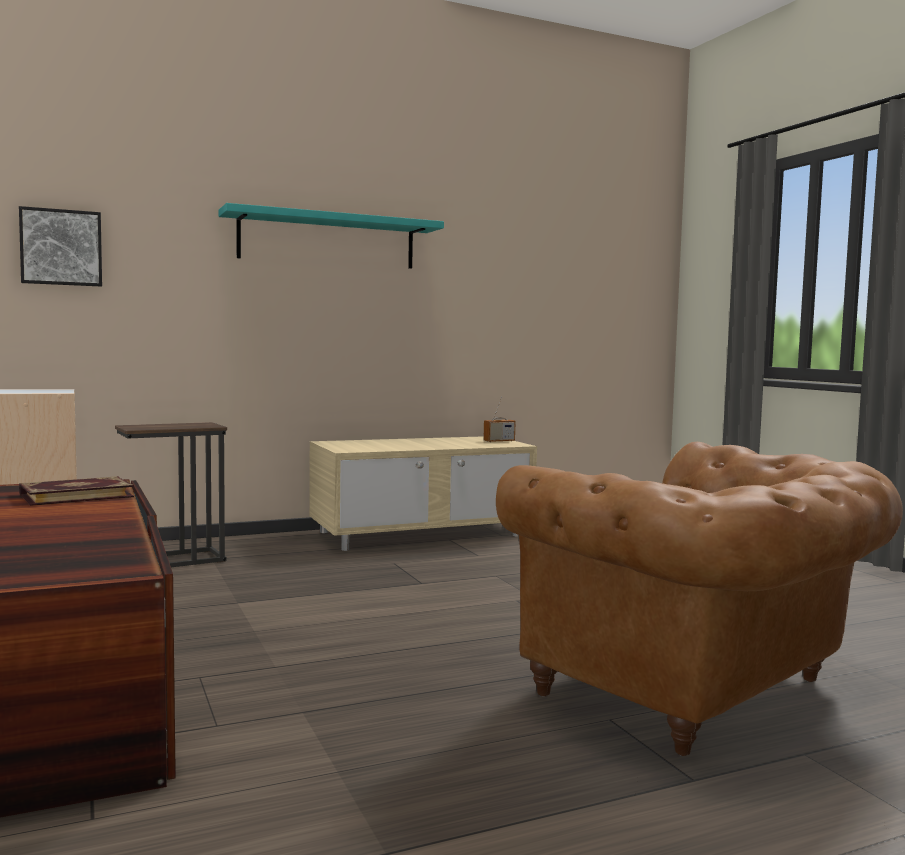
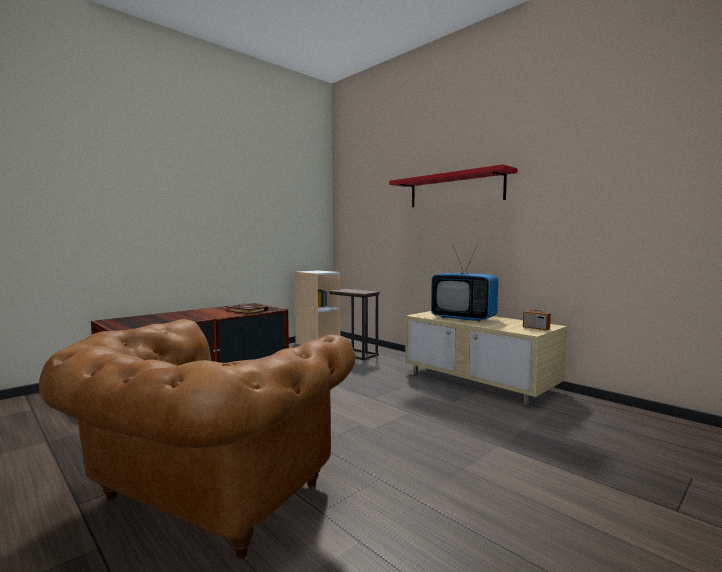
camera: 70 degrees right, 0 degrees up
(61, 247) = (355, 211): picture -> none
(328, 241) = (455, 190): turquoise shelf -> red shelf
(401, 444) = (463, 318): none -> television

